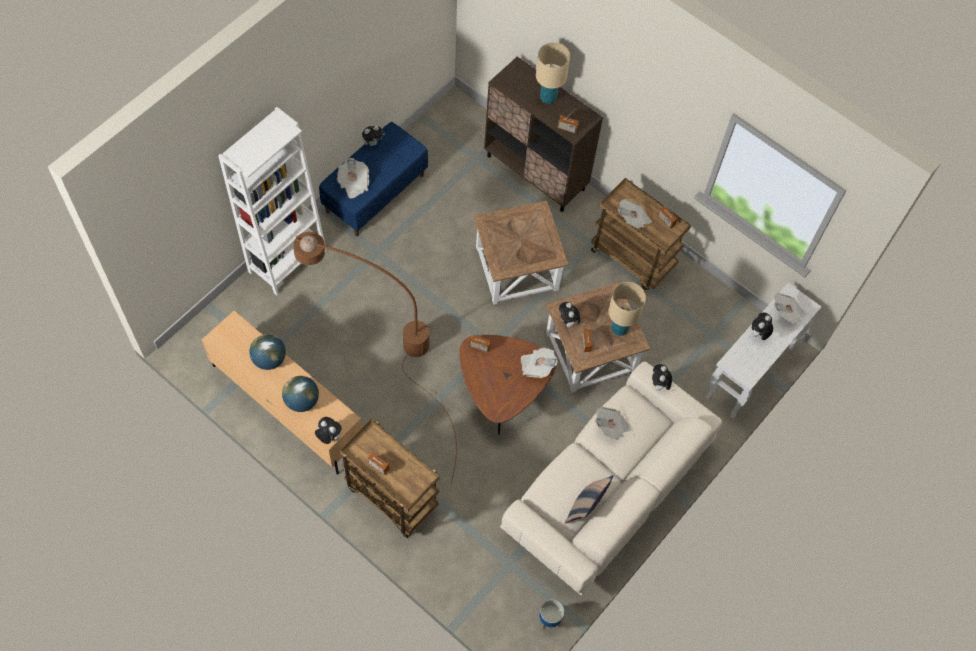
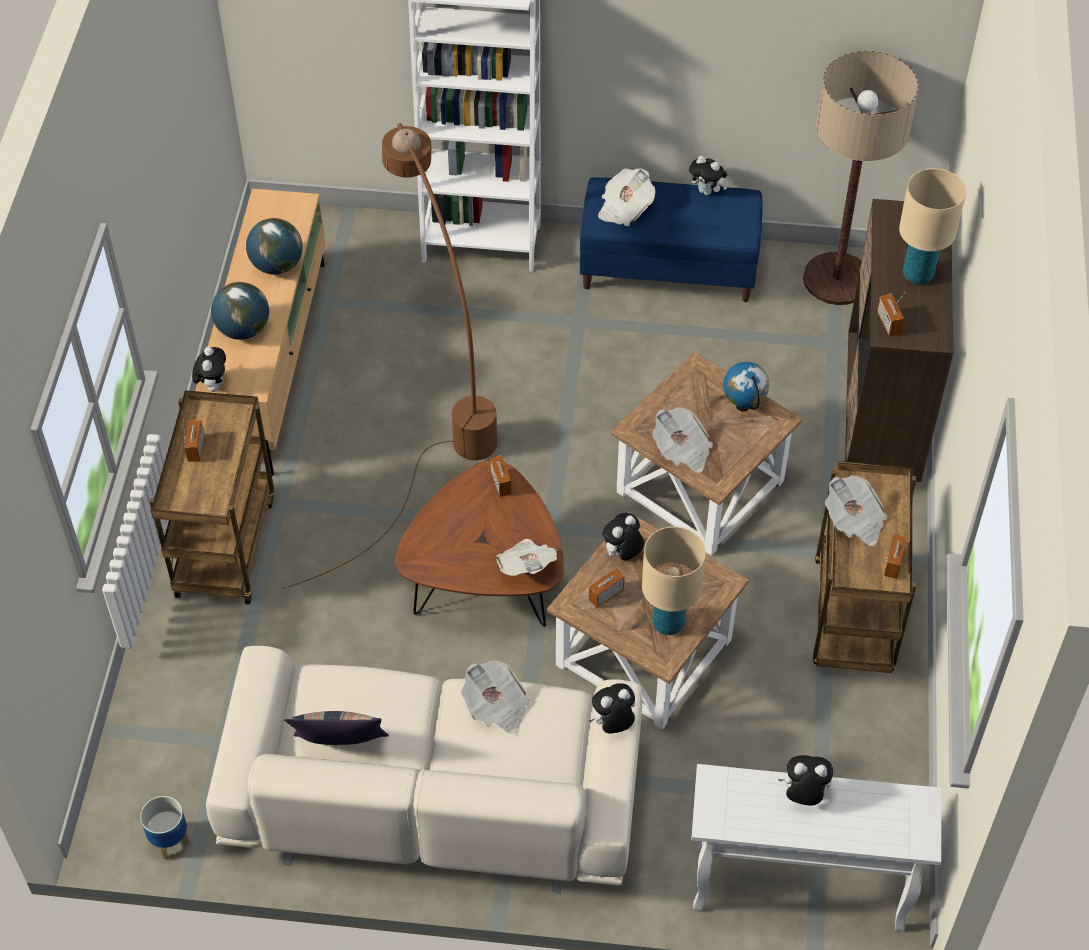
camera: 60 degrees right, 10 degrees down
(441, 131) = (837, 280): none -> floor lamp
(521, 217) = (743, 406): none -> globe
(787, 313) = (881, 816): newspaper -> newspaper (682, 450)

